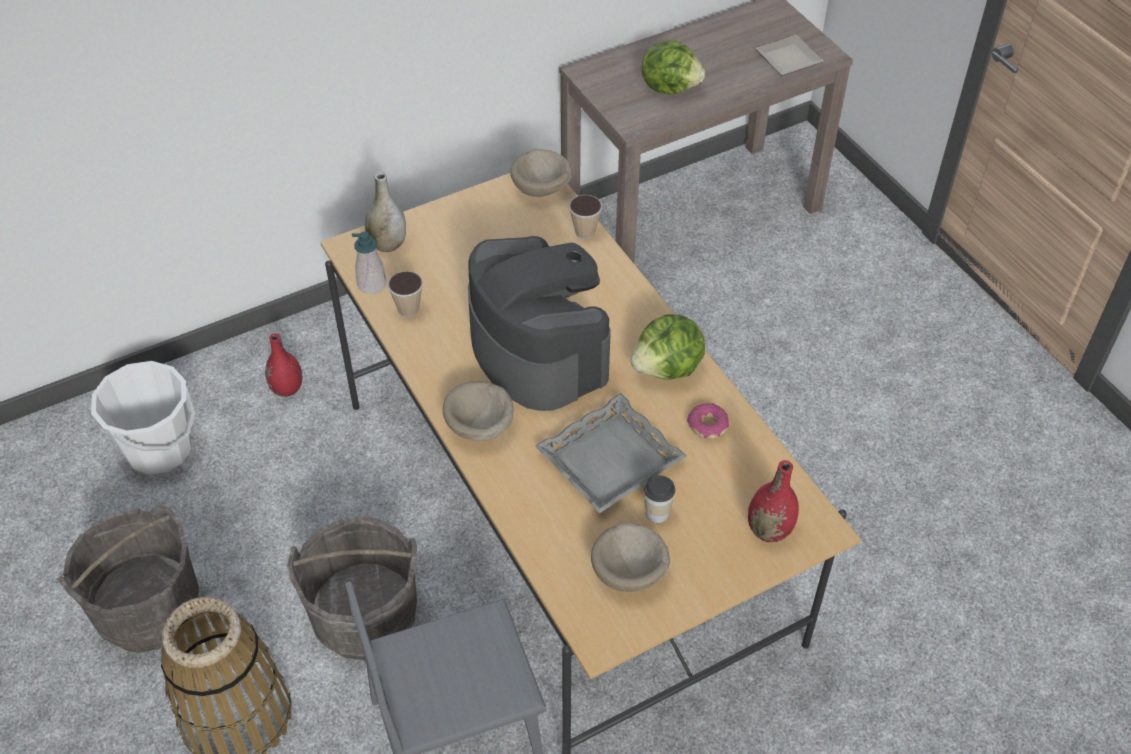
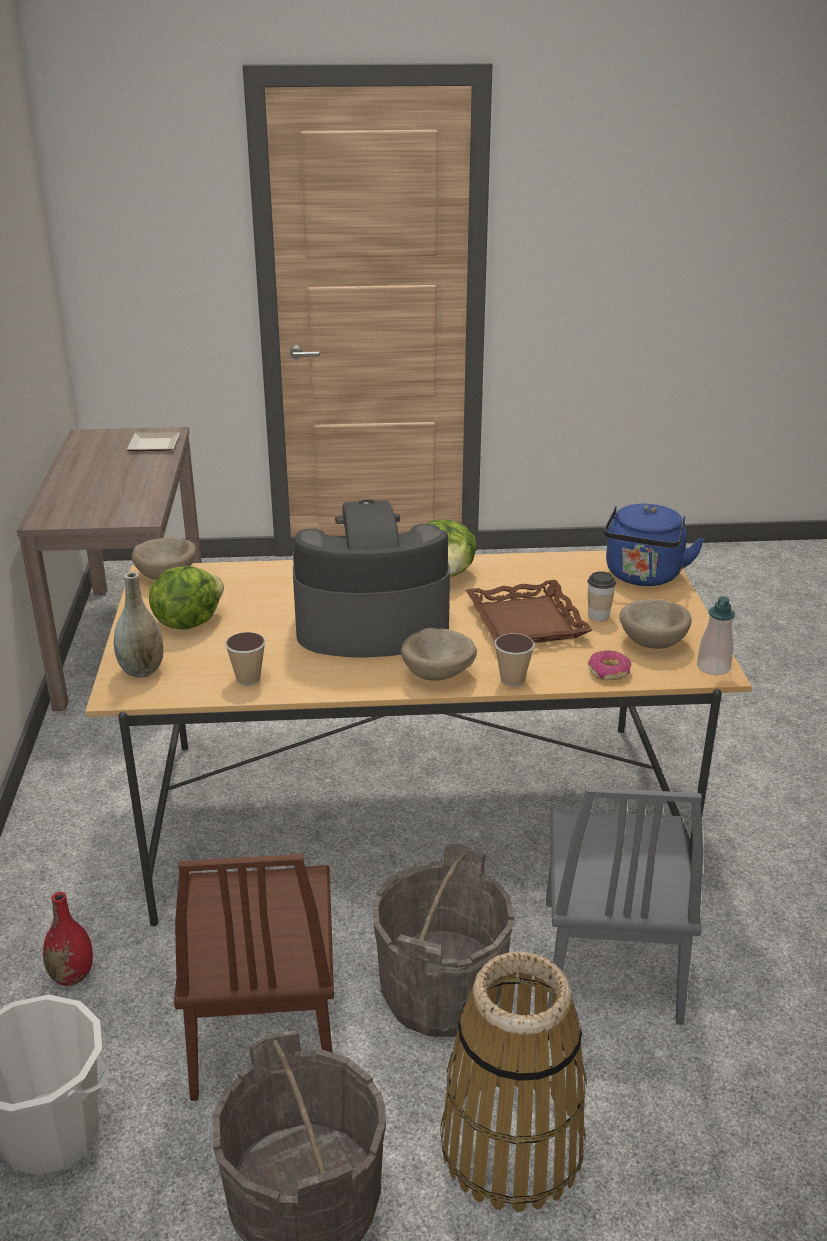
camera: 65 degrees left, 20 degrees down
(287, 519) = (265, 1025): none -> brown chair
(372, 284) = (189, 692): soap dispenser -> soap dispenser (713, 667)
(585, 232) = (248, 570): cup -> cup (512, 680)
(610, 460) = (527, 622): grey tray -> brown tray
(670, 87) = (118, 492): lettuce -> lettuce (187, 622)
(707, 426) = (521, 573): donut -> donut (609, 672)
(769, 530) = (643, 577): red vase -> blue kettle

